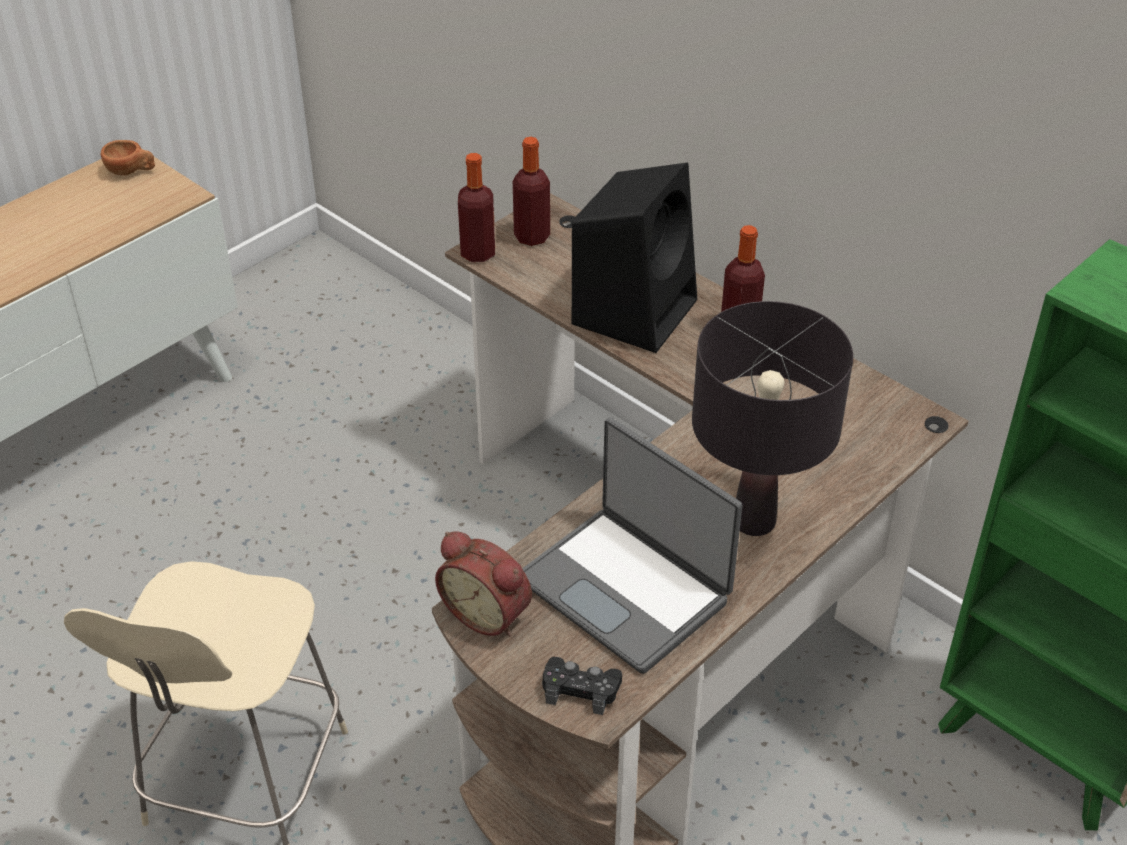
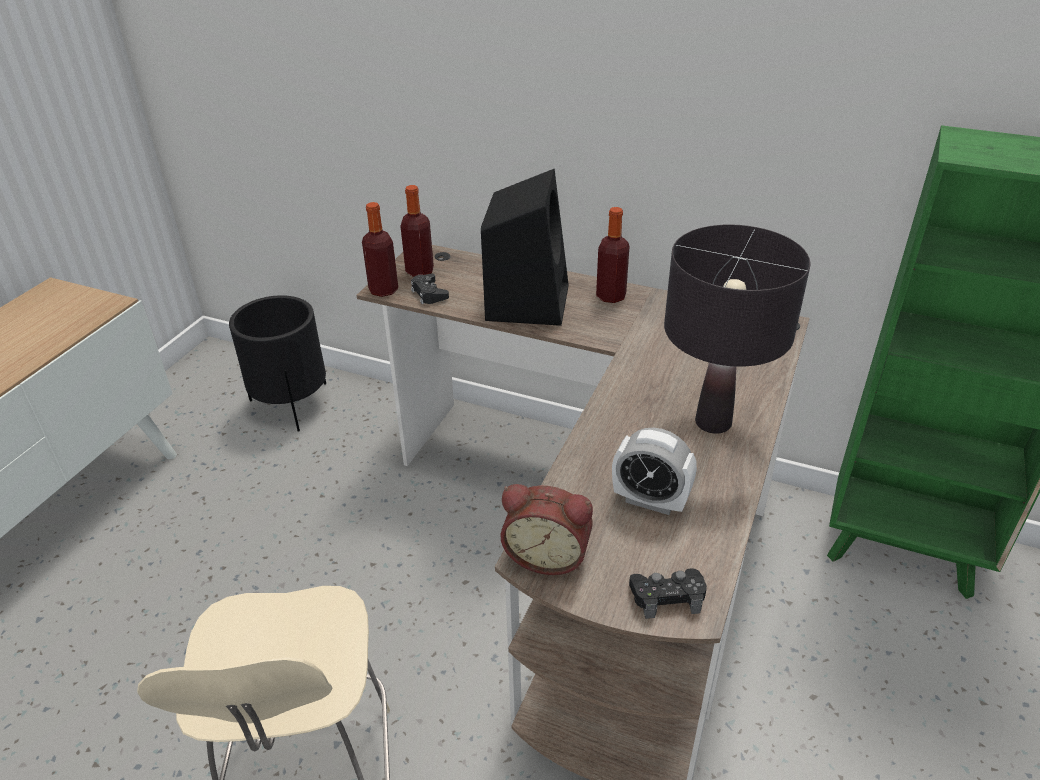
camera: 20 degrees left, 5 degrees down
(131, 171) = (55, 296): brown cup -> none
(381, 348) = (291, 404): none -> black planter
(527, 271) = (429, 293): none -> black game controller
(626, 588) = (650, 501): laptop -> alarm clock

